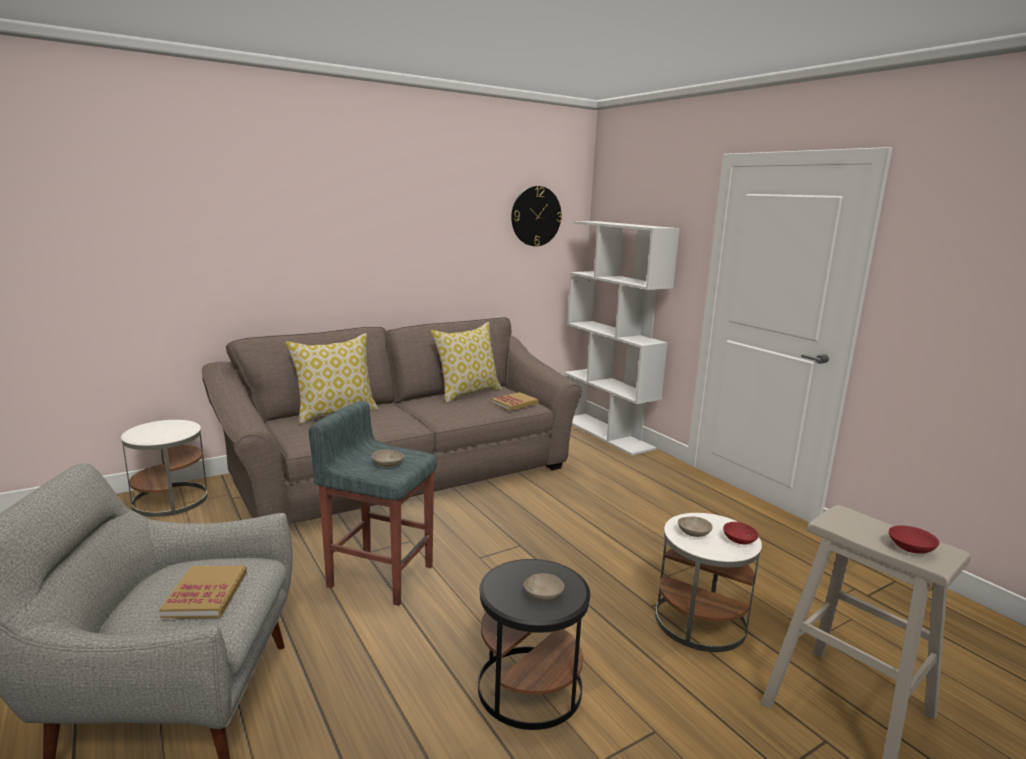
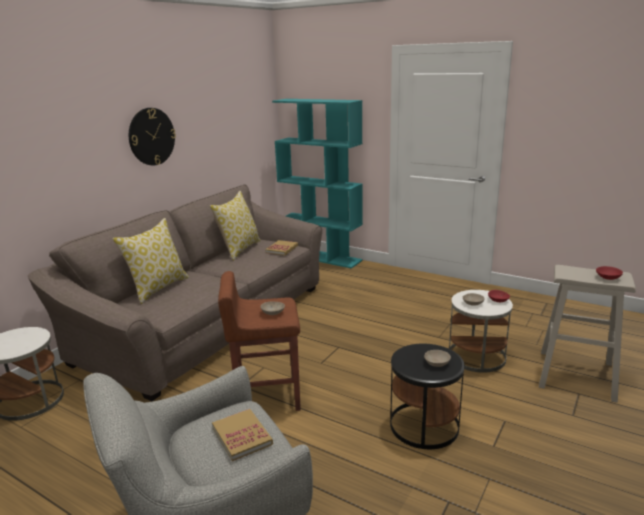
camera: 25 degrees left, 5 degrees up
(379, 575) = (267, 396): grey stool -> brown stool
(536, 216) = (245, 100): wall clock -> wall clock (151, 136)
(607, 433) = (321, 257): white bookcase -> turquoise bookcase

